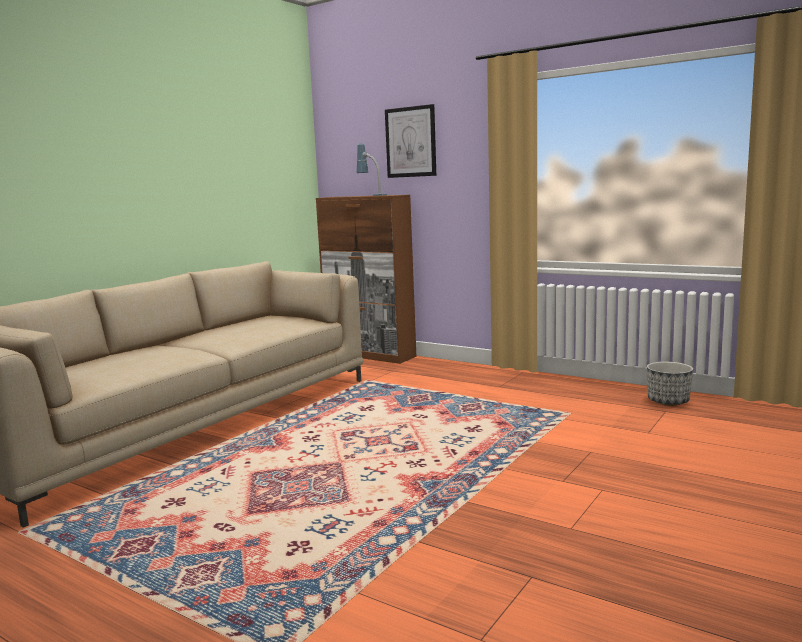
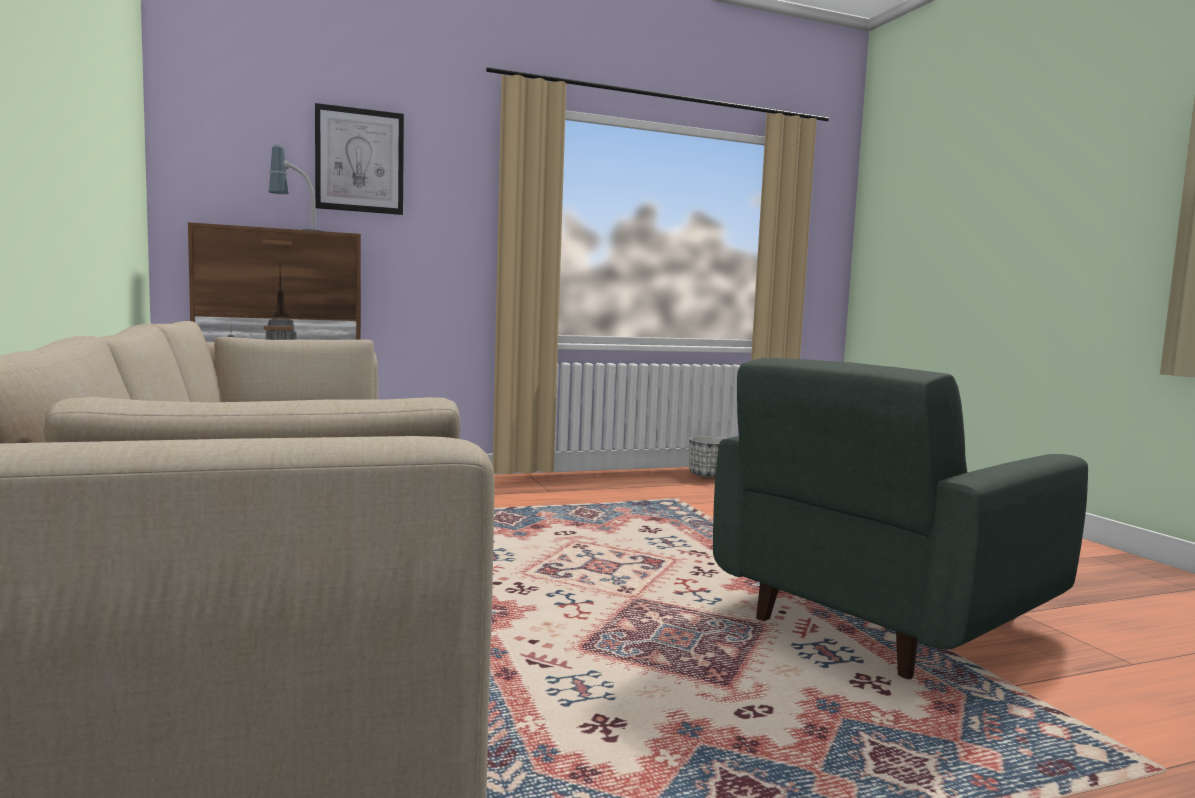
camera: 55 degrees left, 5 degrees down
(417, 531) = (881, 621): none -> green armchair

